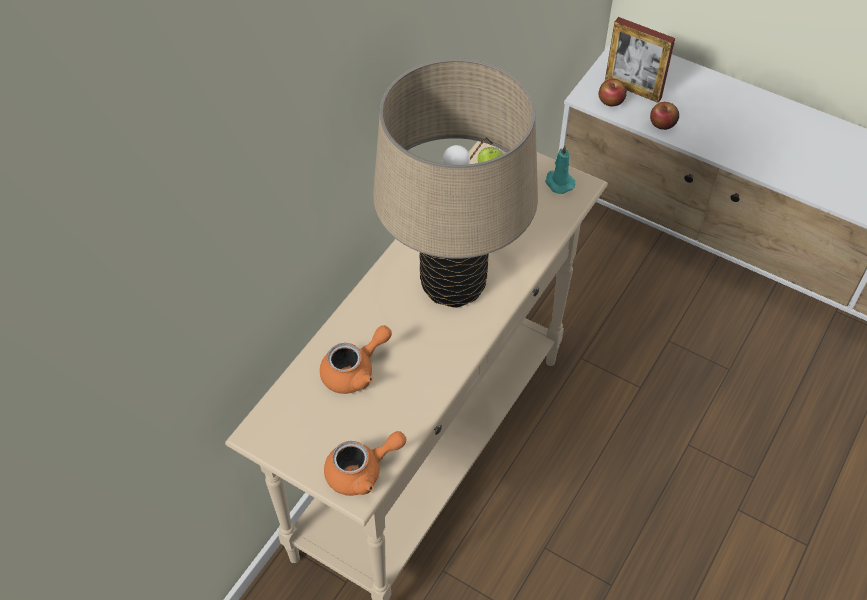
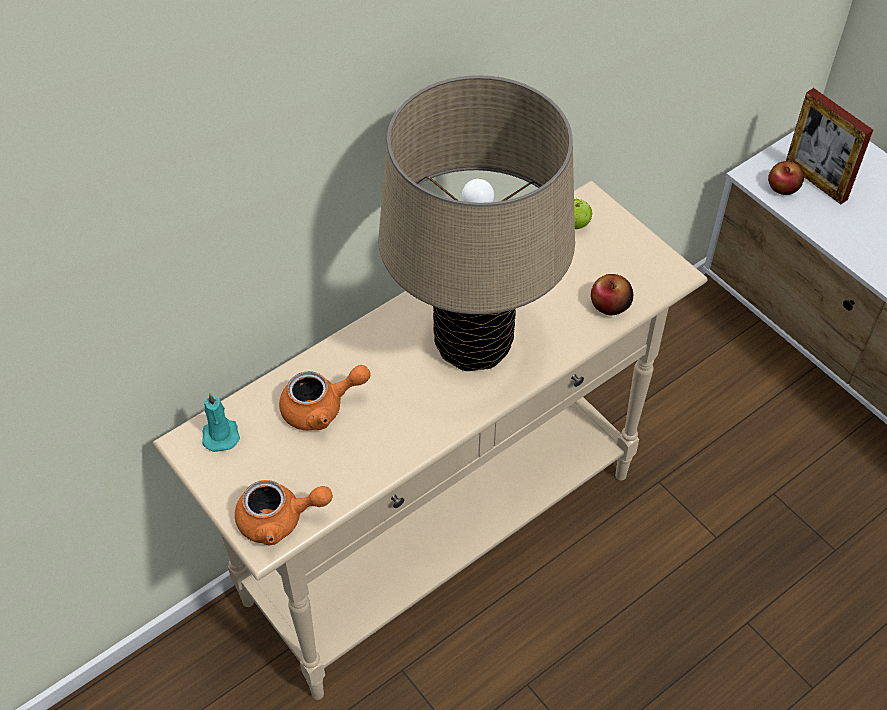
camera: 20 degrees right, 0 degrees up
(558, 182) = (647, 262): turquoise candle -> turquoise candle (220, 434)
(662, 124) = (835, 231): apple -> apple (610, 305)

